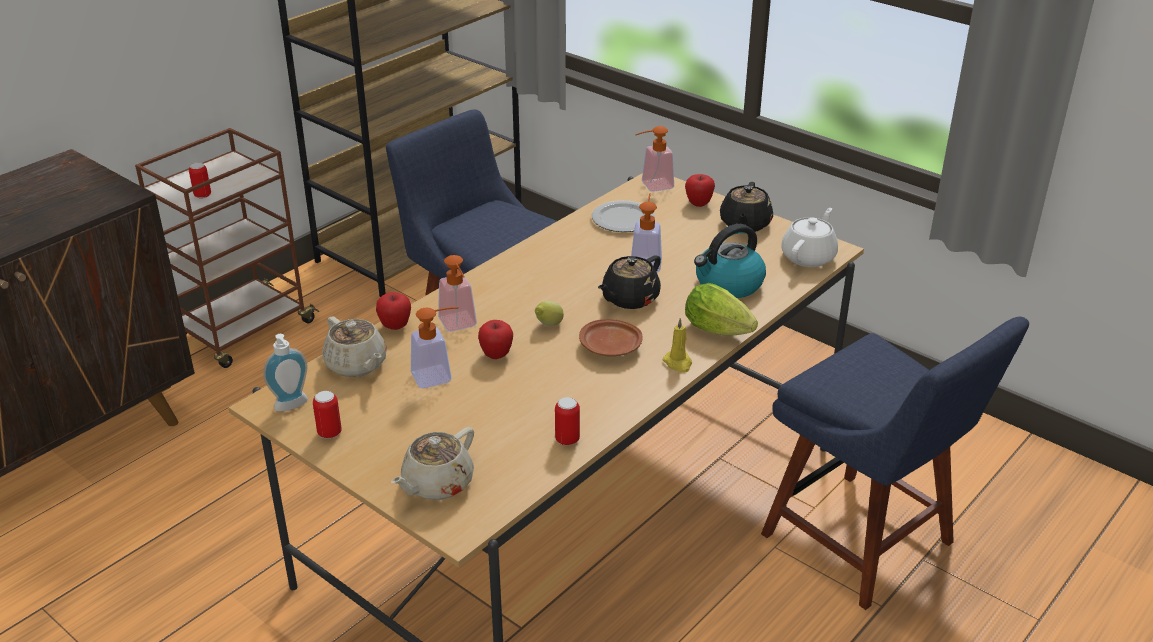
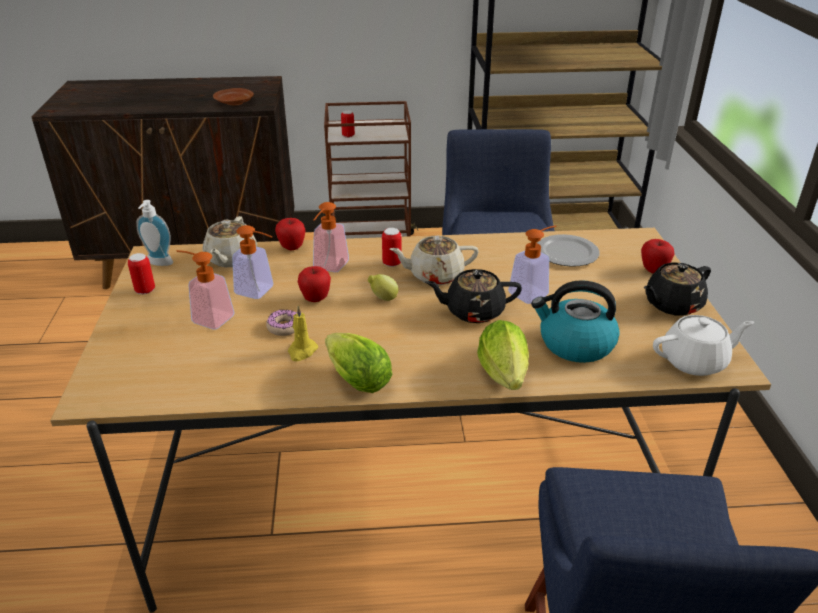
camera: 45 degrees right, 0 degrees up
(436, 484) = (133, 360): beige teapot -> beige teapot (434, 275)
(512, 389) = (284, 327): none -> donut
(567, 440) = (253, 385): can -> can (392, 263)
(611, 348) = (398, 339): brown plate -> brown plate (234, 103)
(629, 391) = (355, 378): none -> lettuce
(652, 186) = (632, 240): soap dispenser -> soap dispenser (207, 317)
(678, 363) = (427, 381): yellow candle -> yellow candle (302, 351)

